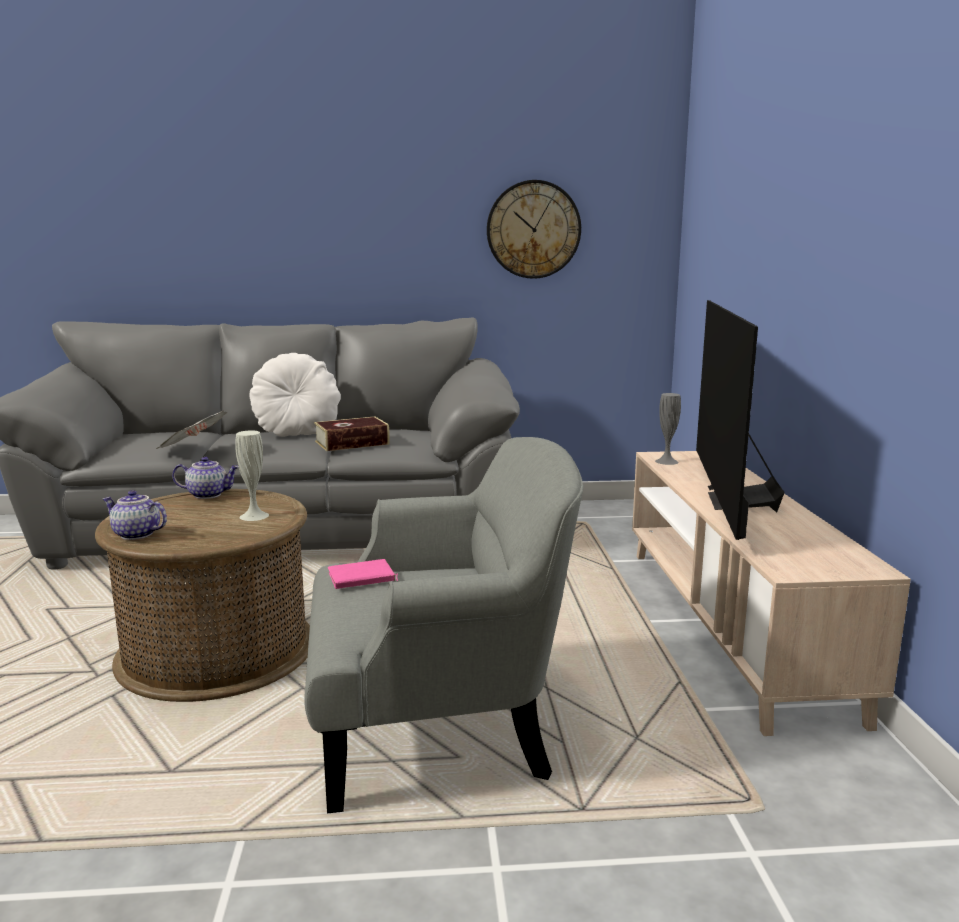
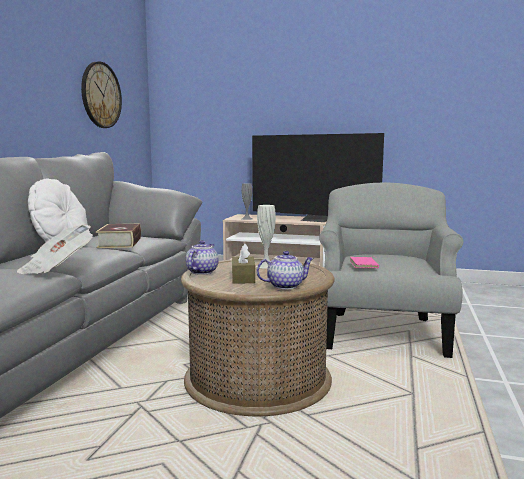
camera: 70 degrees left, 5 degrees down
(135, 535) = (285, 286): teapot -> teapot turned 150 degrees counterclockwise
(183, 514) = (243, 278): none -> brown tissue box

